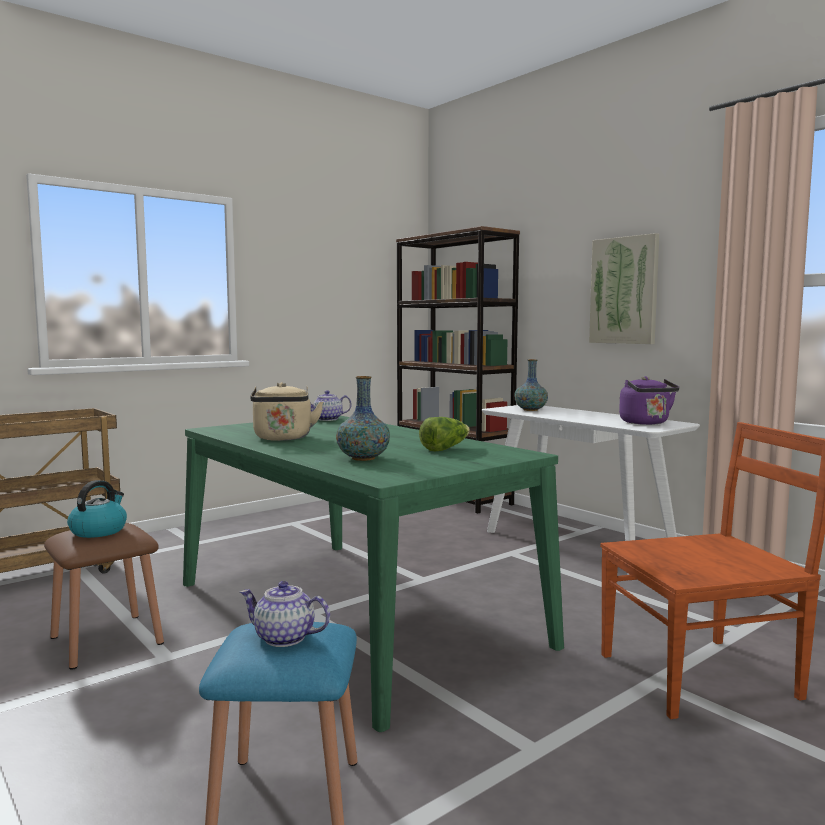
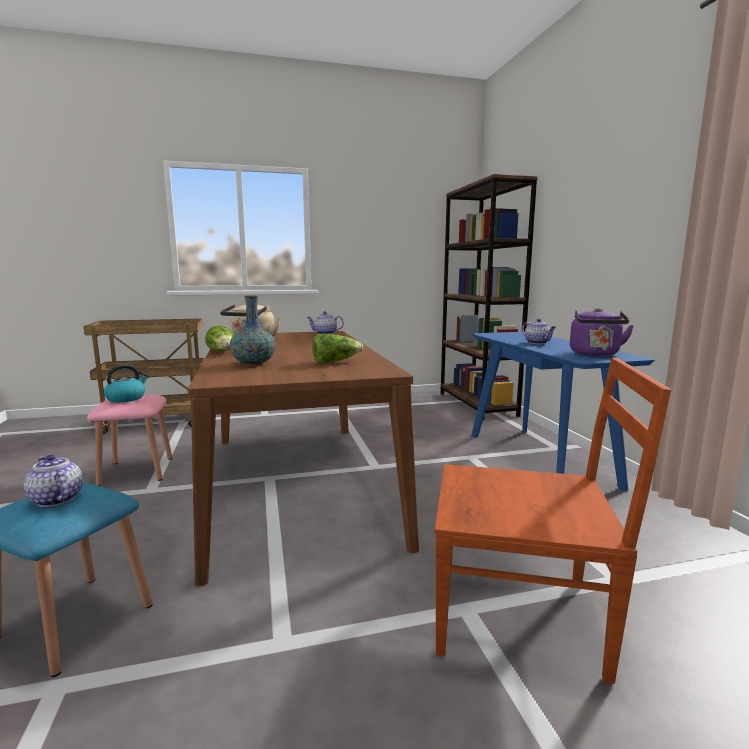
camera: 25 degrees right, 5 degrees up
(106, 640) = (136, 471): brown stool -> pink stool
(278, 449) = (222, 352): none -> lettuce
(352, 612) = (296, 483): green dining table -> brown dining table
(530, 410) = (512, 336): vase -> none
(571, 415) = (537, 343): none -> teapot
(578, 544) = (539, 459): white console table -> blue console table
(624, 290) = (613, 224): picture -> none

